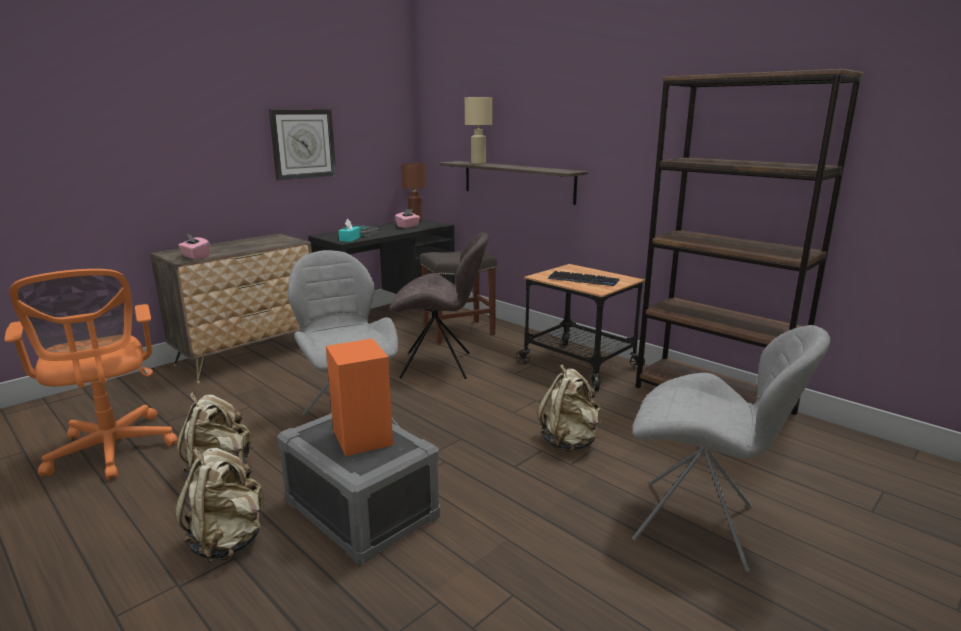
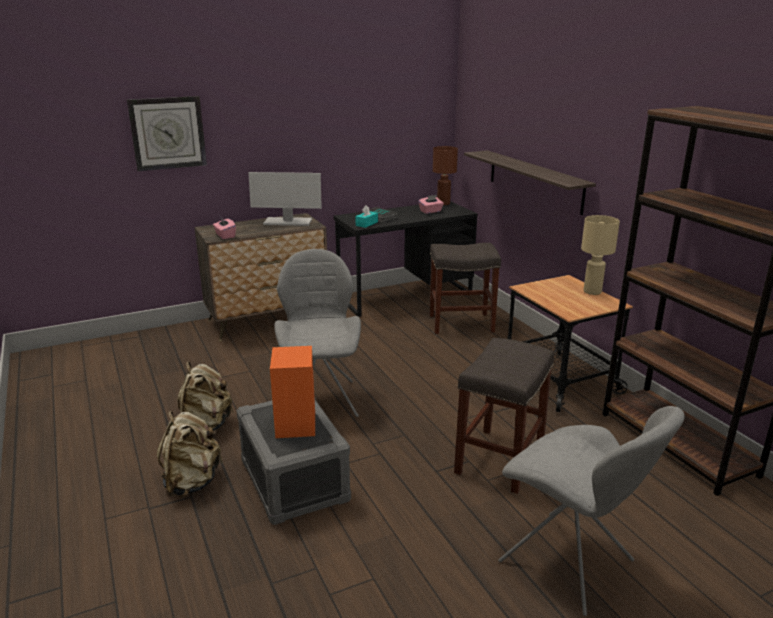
camera: 20 degrees right, 5 degrees up
(112, 451) = (141, 392): orange office chair -> none
(263, 241) = (287, 222): none -> monitor
(303, 144) = (335, 130): wall clock -> wall clock (168, 133)
(439, 365) = (424, 357): grey chair -> none
(478, 163) = (500, 158): beige table lamp -> beige table lamp (592, 291)
(569, 442) = (499, 458): beige backpack -> grey stool
(583, 280) = (565, 299): keyboard -> none

